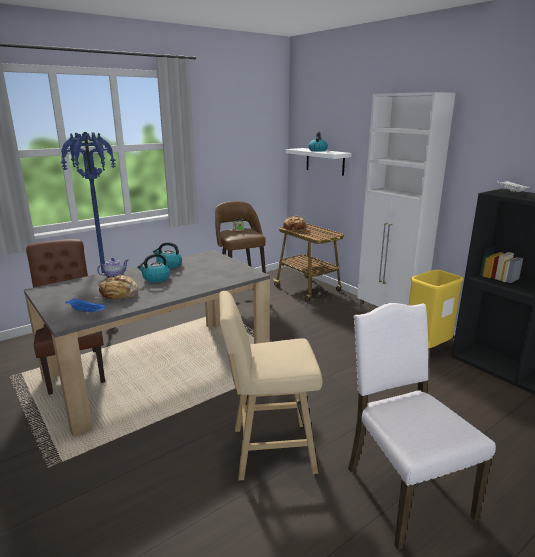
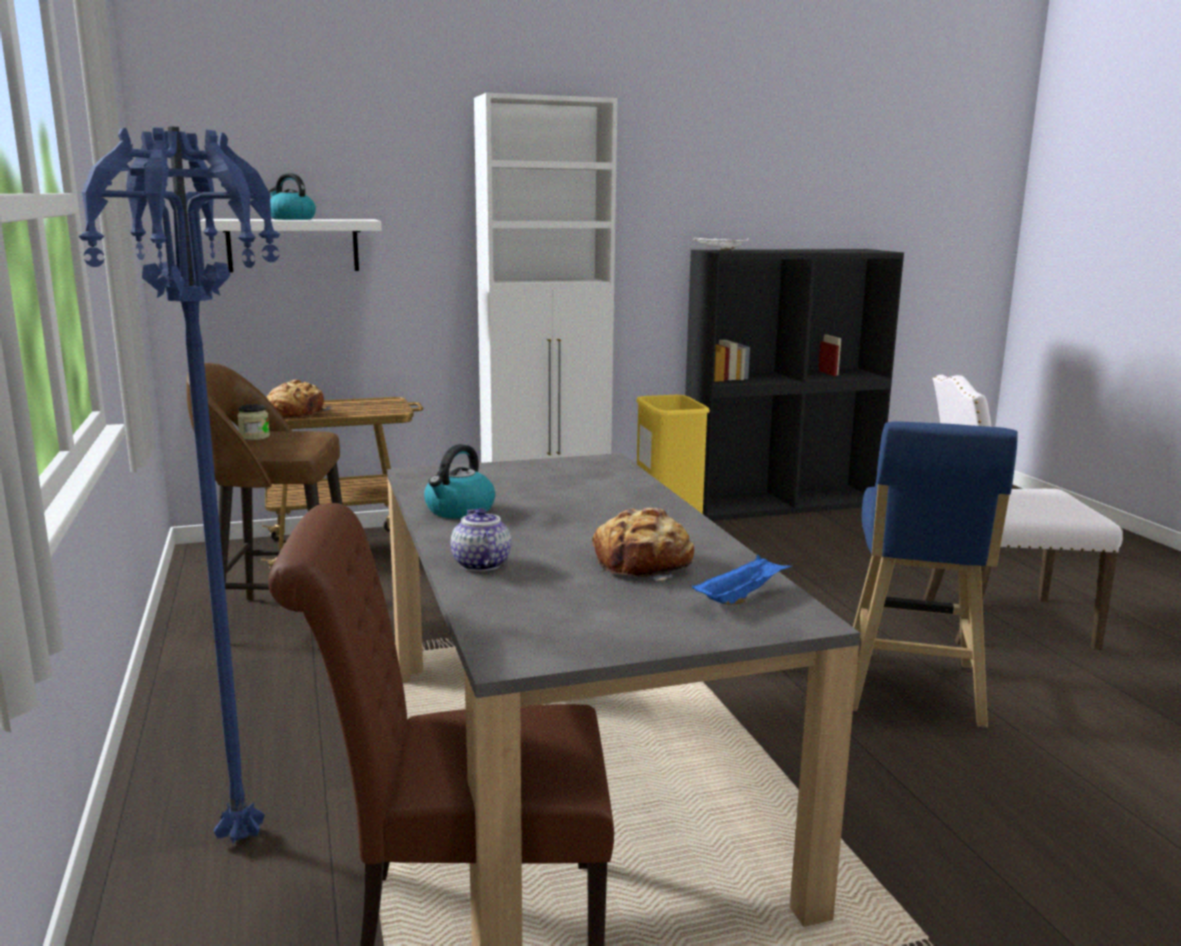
camera: 70 degrees left, 5 degrees down
(156, 278) = (552, 527): kettle -> none
(268, 450) = (911, 692): beige stool -> blue stool

